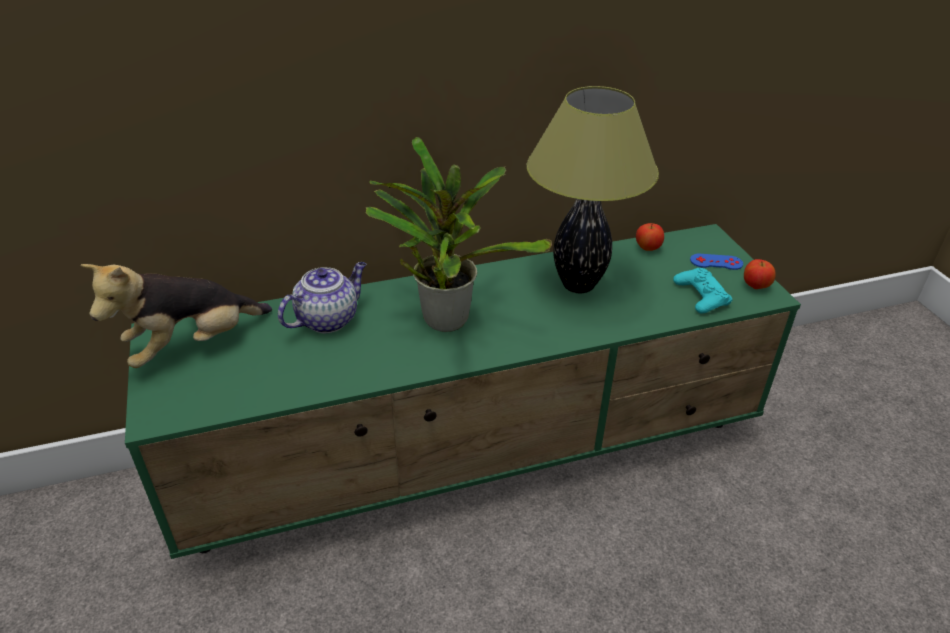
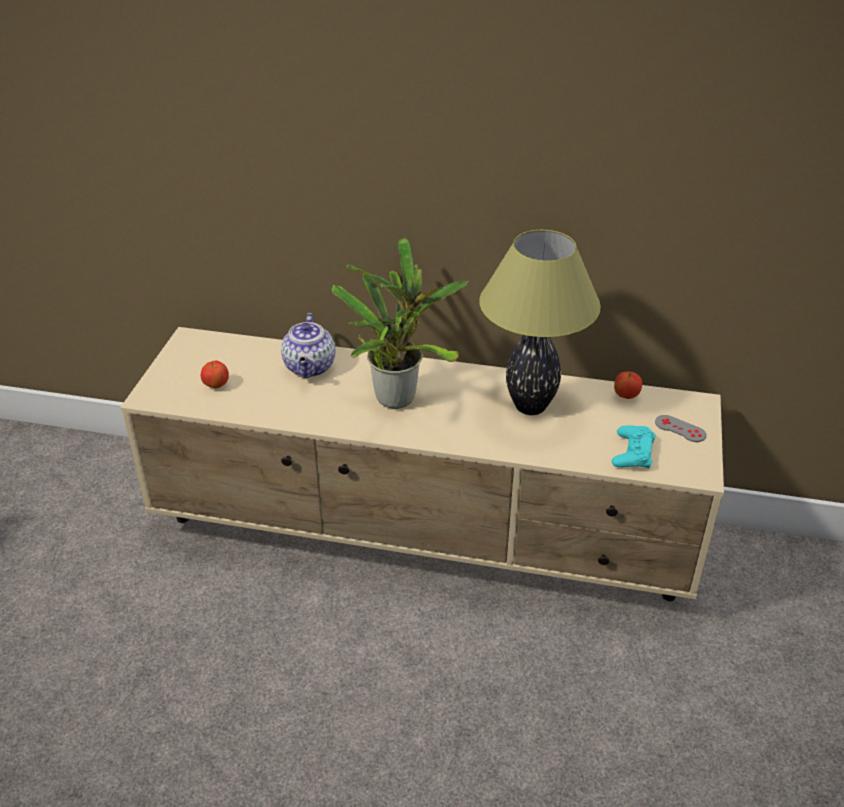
camera: 30 degrees right, 0 degrees up
(192, 346) = (204, 356): plush toy -> none
(328, 319) = (310, 368): teapot -> teapot turned 105 degrees clockwise
(476, 456) = (425, 536): green tv stand -> beige tv stand
(716, 262) = (680, 429): blue game controller -> grey game controller
(755, 286) = (695, 462): apple -> apple (216, 386)

